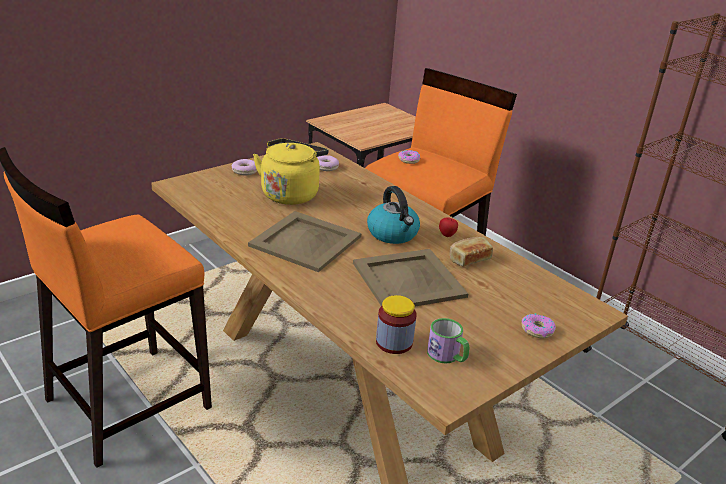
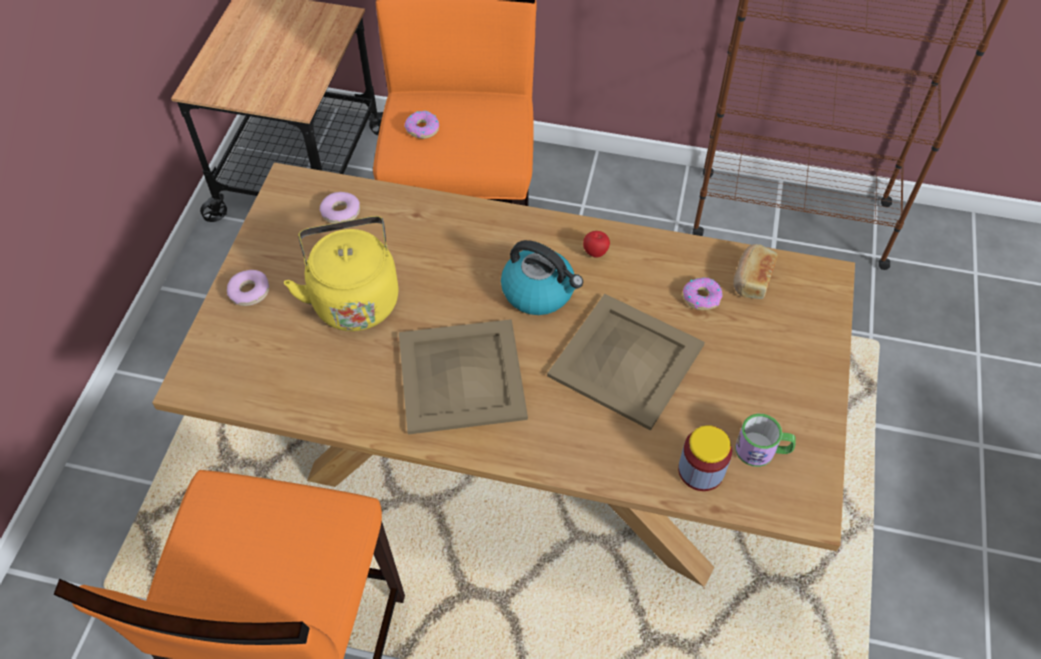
camera: 35 degrees left, 25 degrees up
(469, 259) = (651, 279): bread -> bread (751, 279)
(537, 330) = (802, 347): donut -> donut (701, 297)

